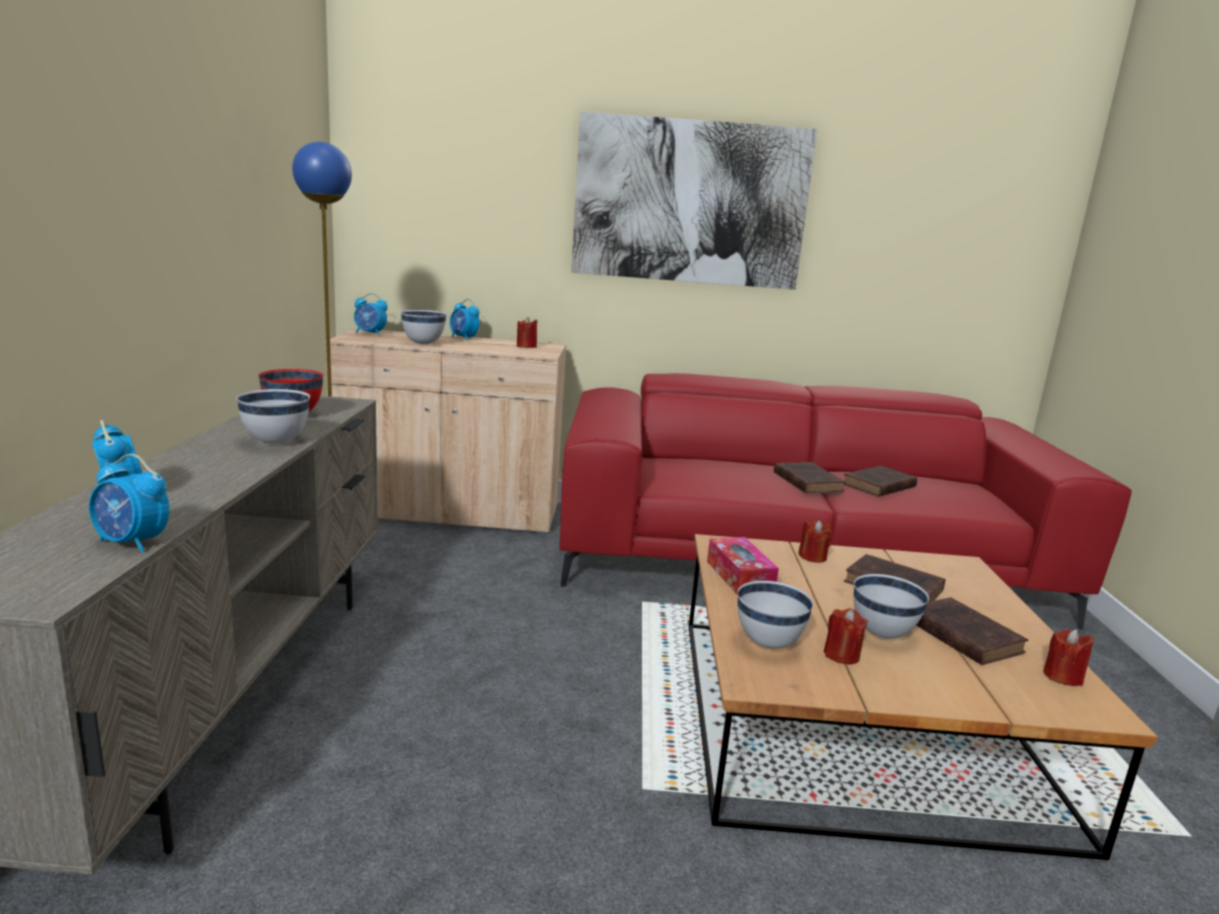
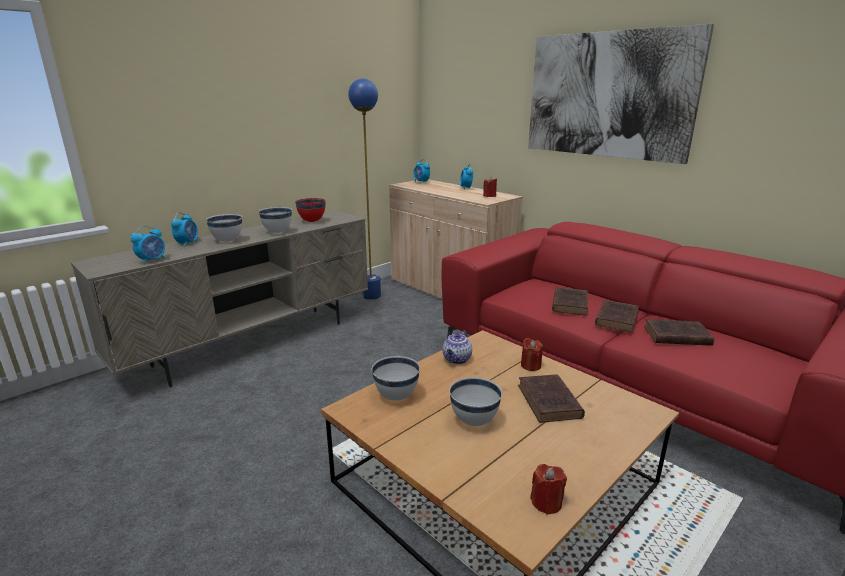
camera: 45 degrees right, 5 degrees up
(132, 543) = (152, 260): alarm clock -> alarm clock turned 120 degrees counterclockwise
(424, 344) = (433, 190): white bowl -> white bowl (227, 241)
(739, 576) = (457, 359): tissue box -> teapot
(841, 655) = (423, 419): red candle -> none
(960, 635) = (529, 446): brown book -> brown book (570, 303)

